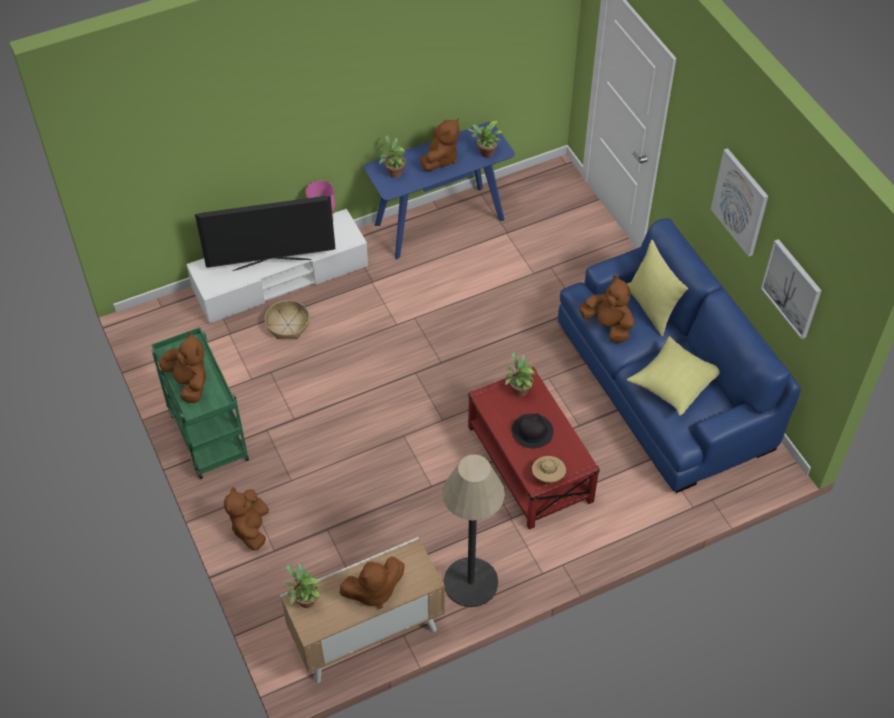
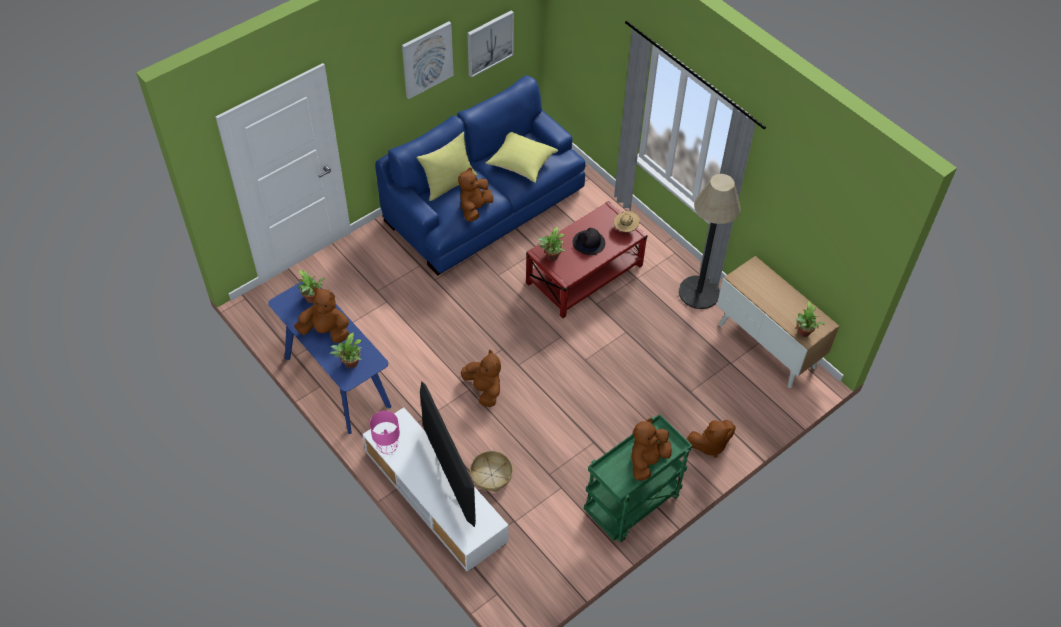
camera: 105 degrees left, 0 degrees up
(373, 591) = (778, 294): brown plush toy -> brown plush toy (484, 389)

